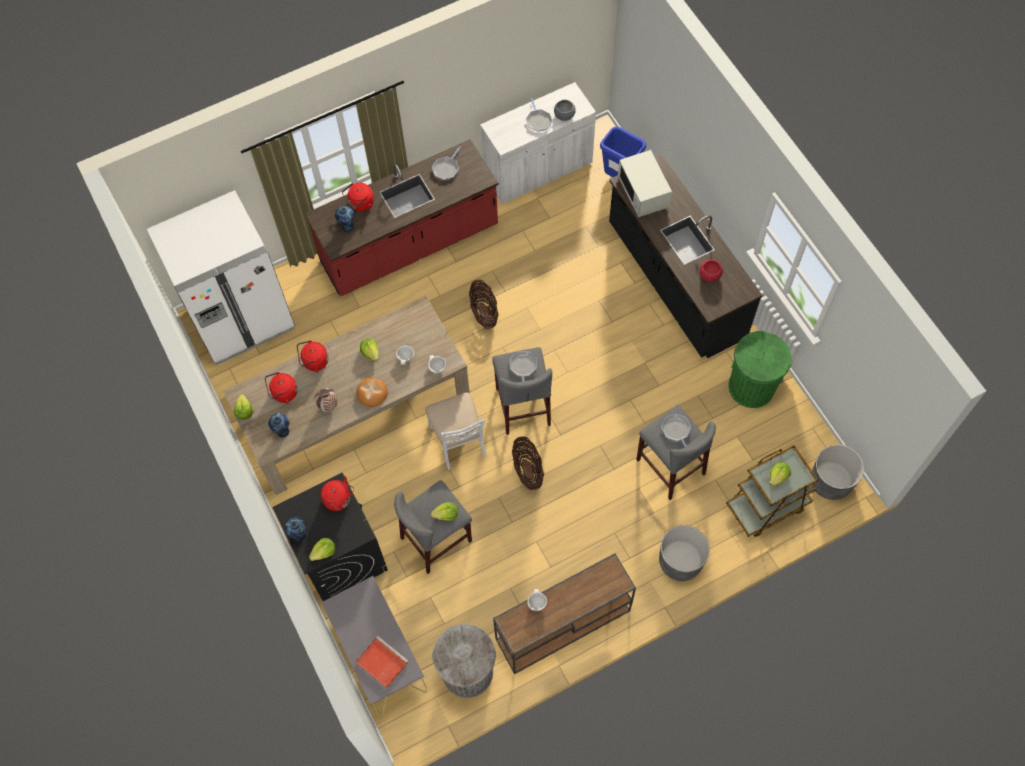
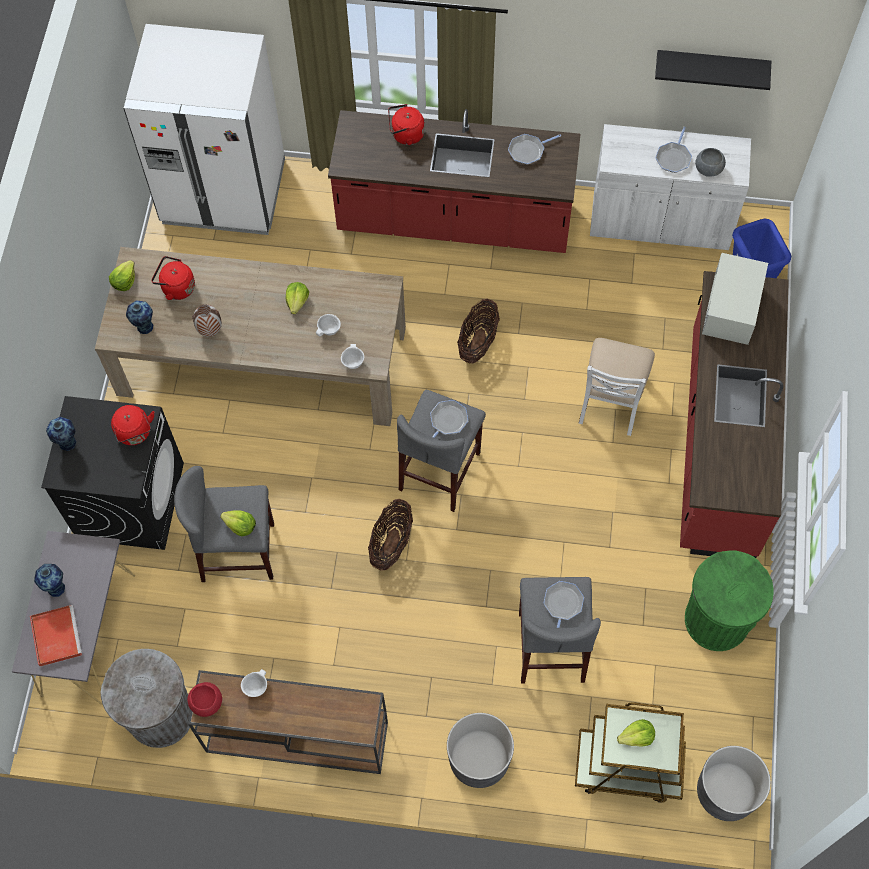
camera: 35 degrees right, 0 degrees up
(314, 362) = (232, 274): red kettle -> none
(324, 552) = (77, 477): lettuce -> none
(347, 226) = (373, 150): vase -> vase (56, 587)
(371, 393) = (264, 345): bread -> none
(458, 441) = (343, 463): white chair -> white chair (611, 401)
(538, 47) = (711, 66): none -> black shelf
(674, 282) = (719, 443): black counter -> red counter
(710, 275) = (735, 452): red bowl -> red bowl (206, 703)

